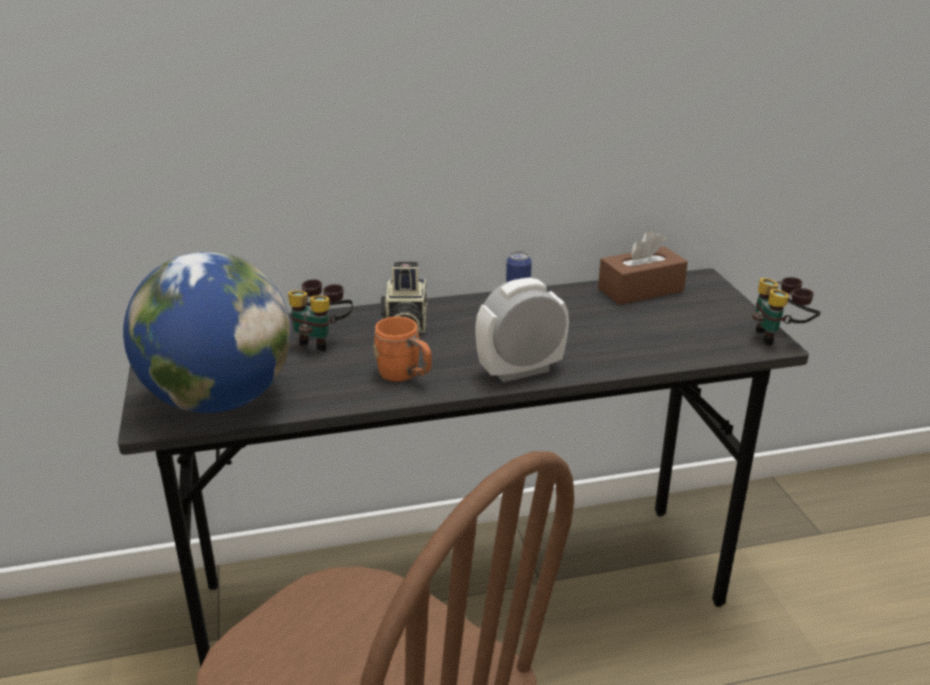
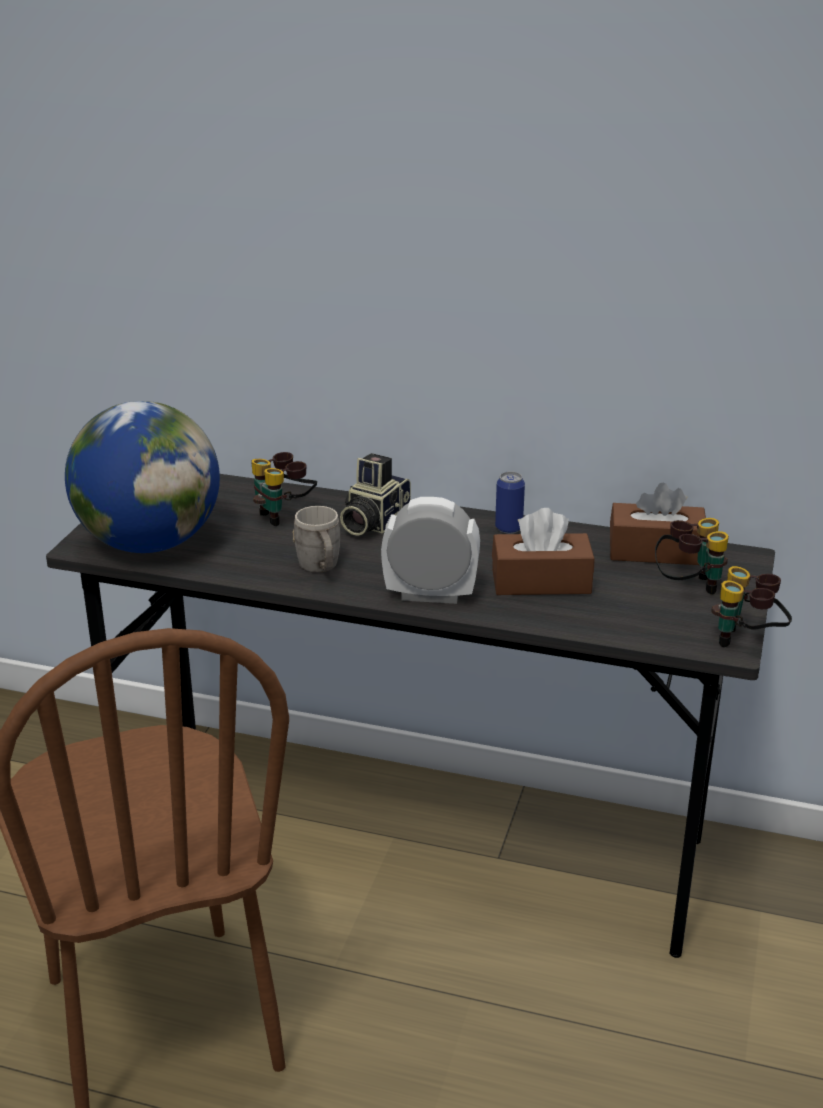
camera: 30 degrees right, 0 degrees up
(405, 376) = (320, 568): orange mug -> grey mug
(590, 335) = (541, 582): none -> brown tissue box
(694, 309) = (688, 587): none -> binoculars

